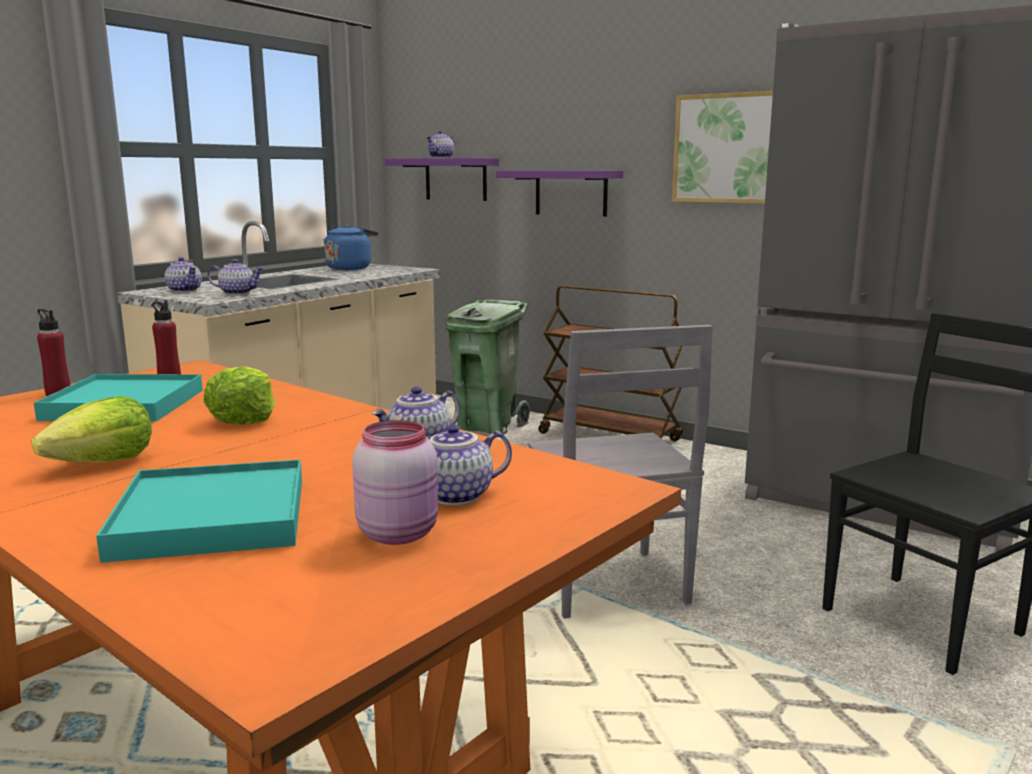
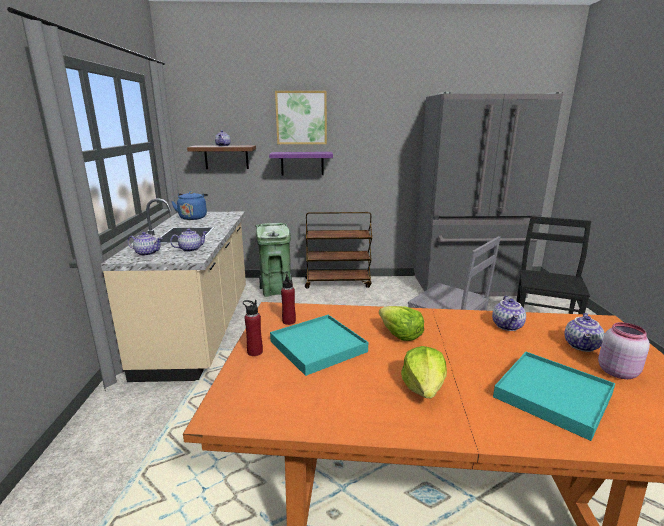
camera: 35 degrees left, 5 degrees up
(456, 179) = (226, 157): purple shelf -> brown shelf
(726, 148) = (384, 141): picture -> picture (301, 118)

